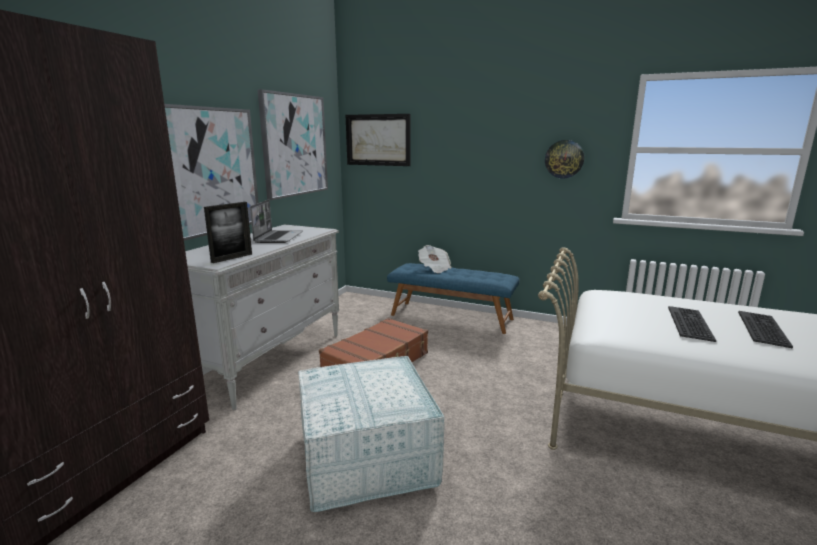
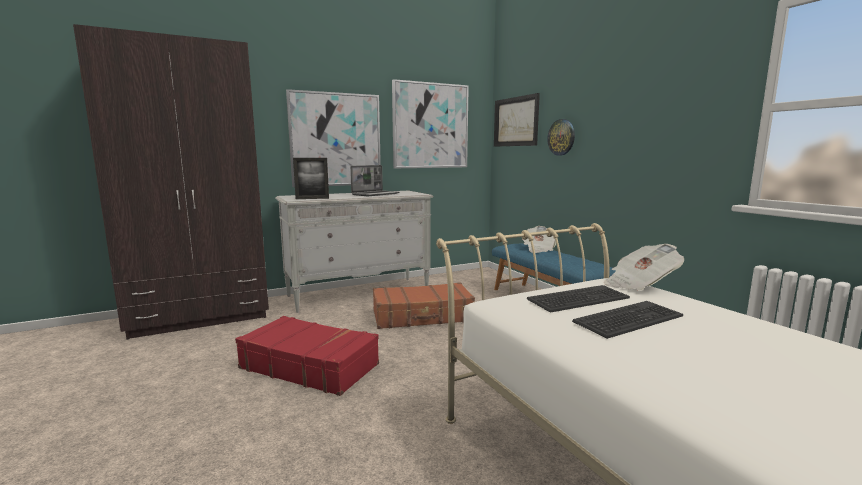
camera: 40 degrees right, 5 degrees down
(366, 461) = (310, 366): white ottoman -> red suitcase
(564, 159) = (678, 128): wall clock -> wall clock (561, 137)
(629, 293) = (639, 284): none -> newspaper
(763, 329) = (736, 352): keyboard -> keyboard (579, 299)

